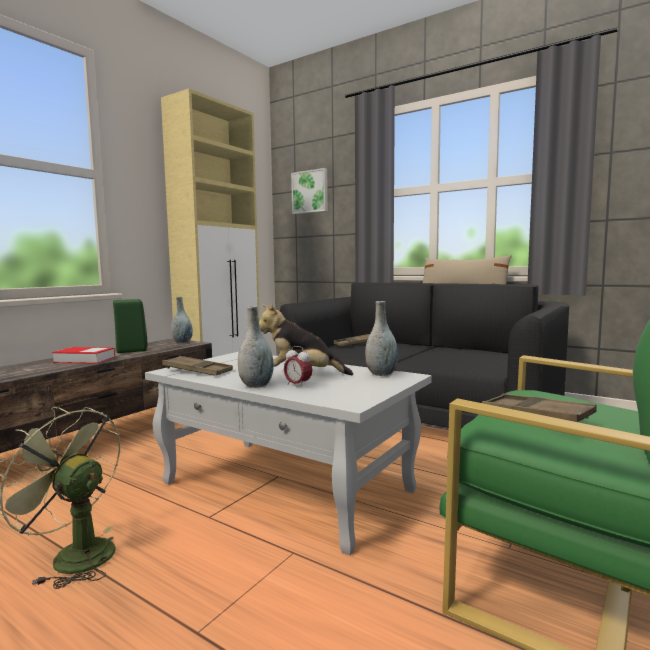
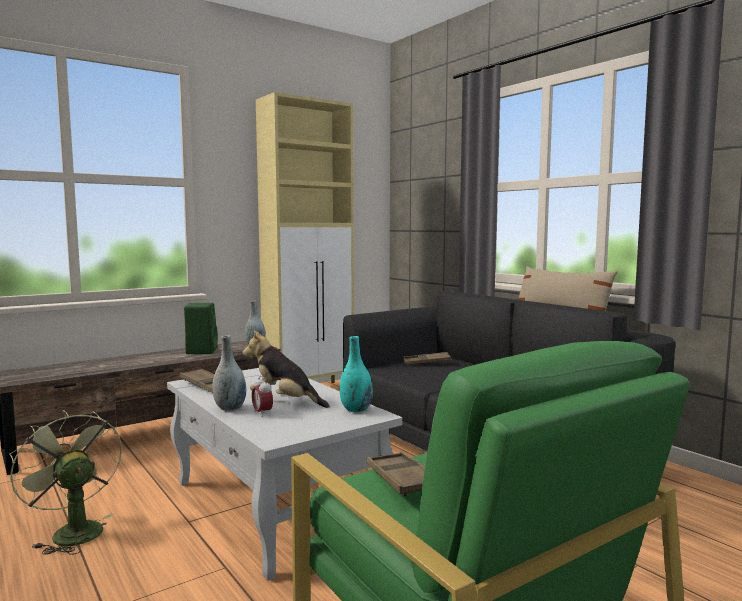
camera: 20 degrees right, 0 degrees up
(84, 360) = (152, 359): book -> none
(310, 192) = (423, 181): picture -> none
(381, 374) = (356, 409): grey vase -> turquoise vase

